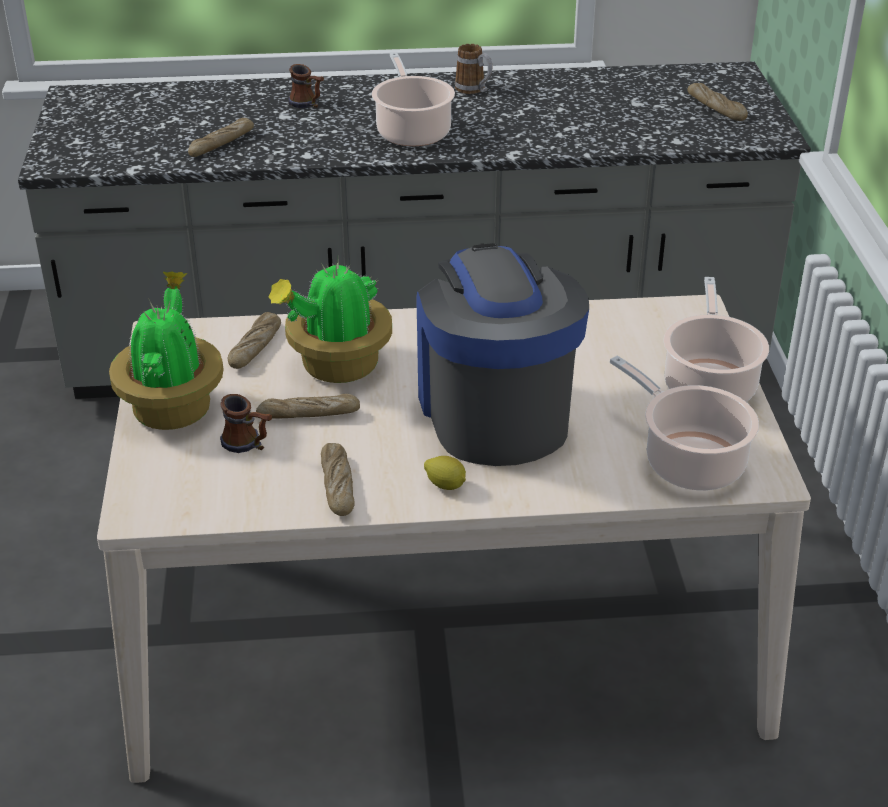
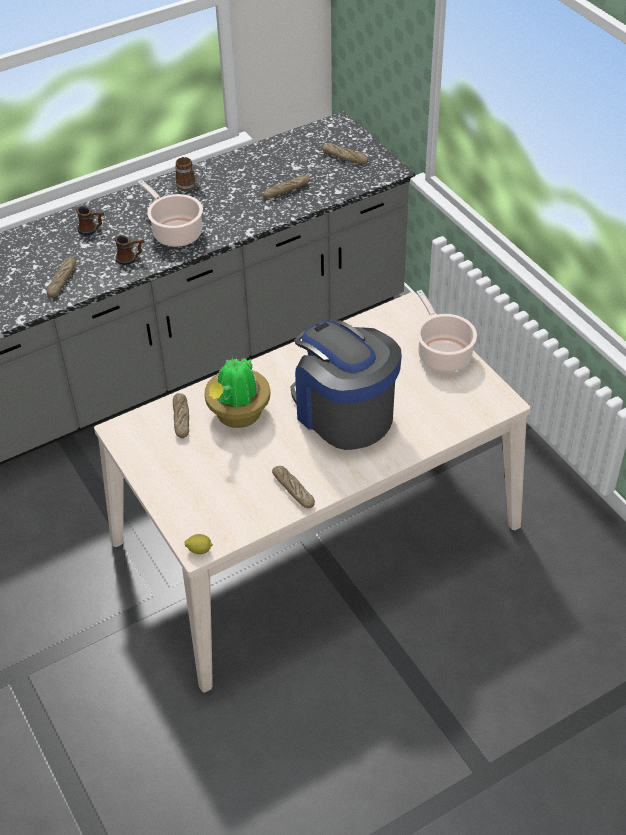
camera: 25 degrees left, 10 degrees up
(173, 406) = (164, 475): potted plant -> none
(248, 445) = (226, 483): mug -> mug (131, 259)
(308, 415) = (245, 452): bread -> bread (286, 190)
(445, 485) = (349, 468): lemon -> lemon (199, 550)
(689, 460) = (460, 406): cooking pot -> none

